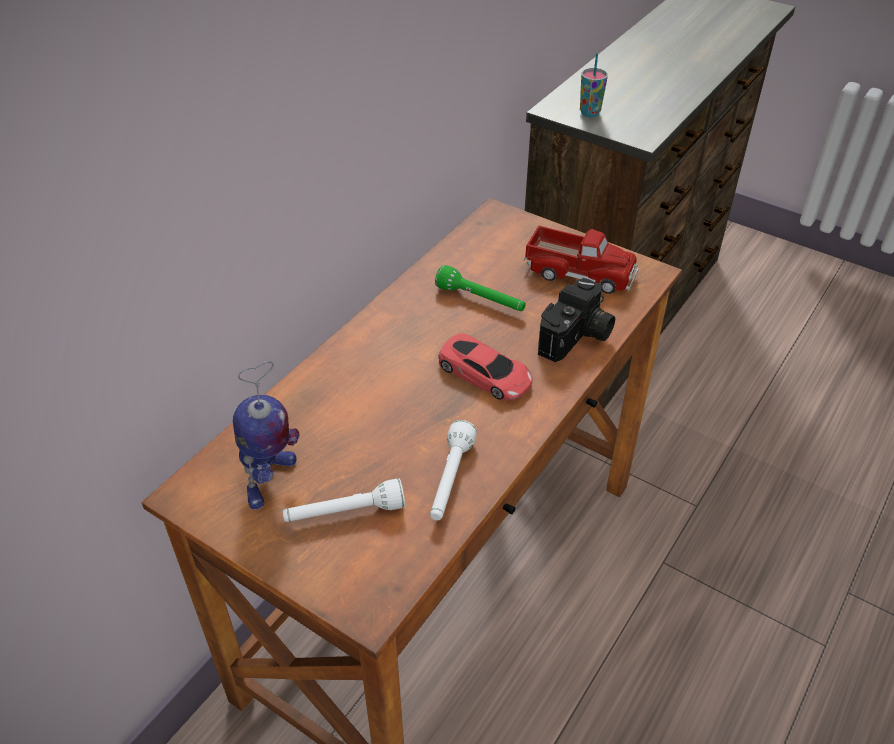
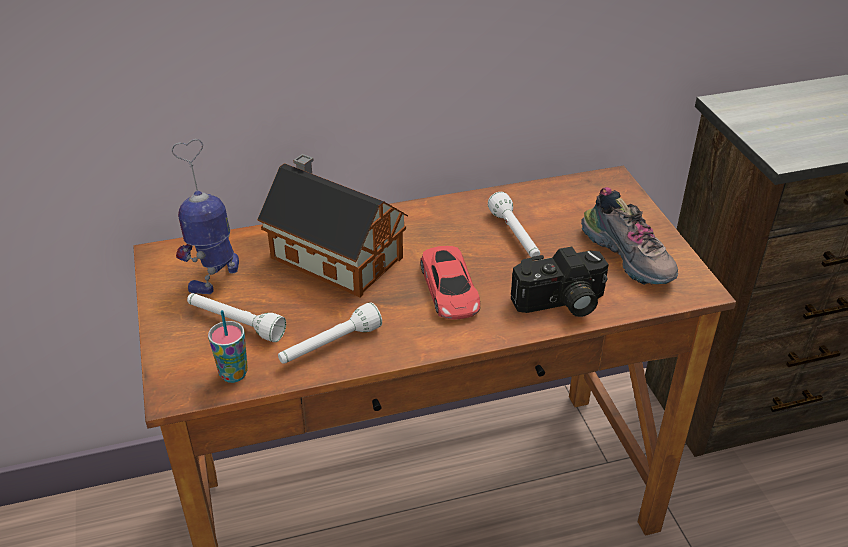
camera: 40 degrees right, 5 degrees down
(270, 481) = (216, 276): toy robot -> toy robot turned 150 degrees clockwise
(353, 399) = (333, 255): none -> toy house
(481, 300) = (515, 236): green flashlight -> white flashlight
(579, 272) = (630, 256): toy truck -> shoe
(589, 113) = (758, 119): cup -> cup (233, 374)

